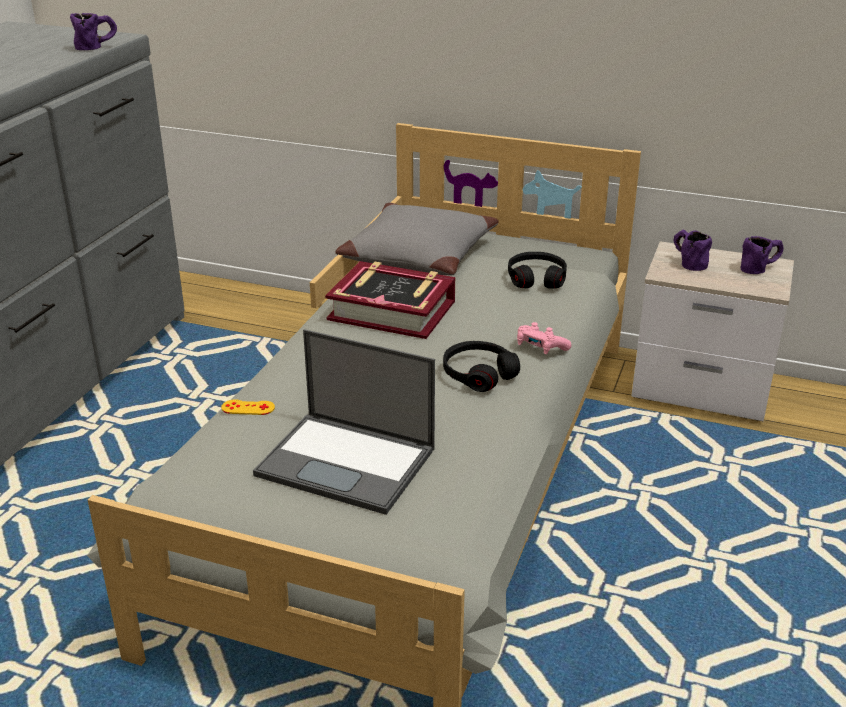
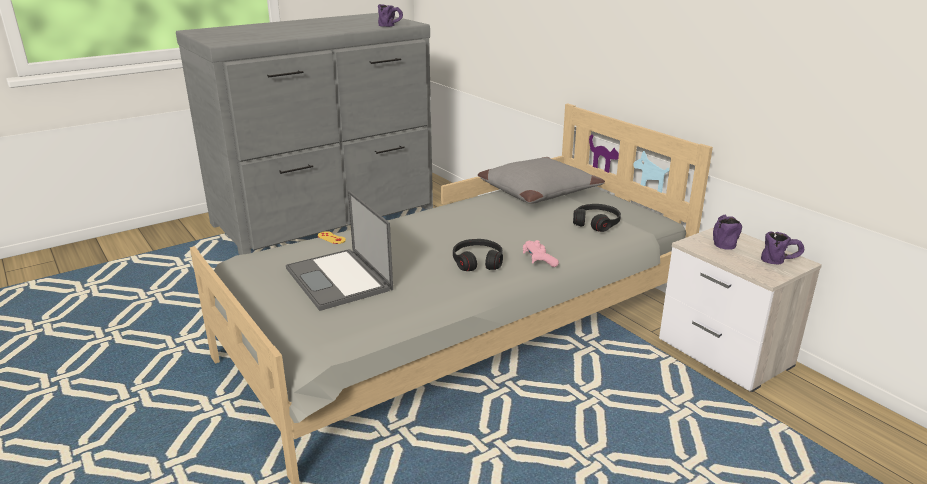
camera: 35 degrees right, 5 degrees down
(392, 310) = (478, 215): book -> none

